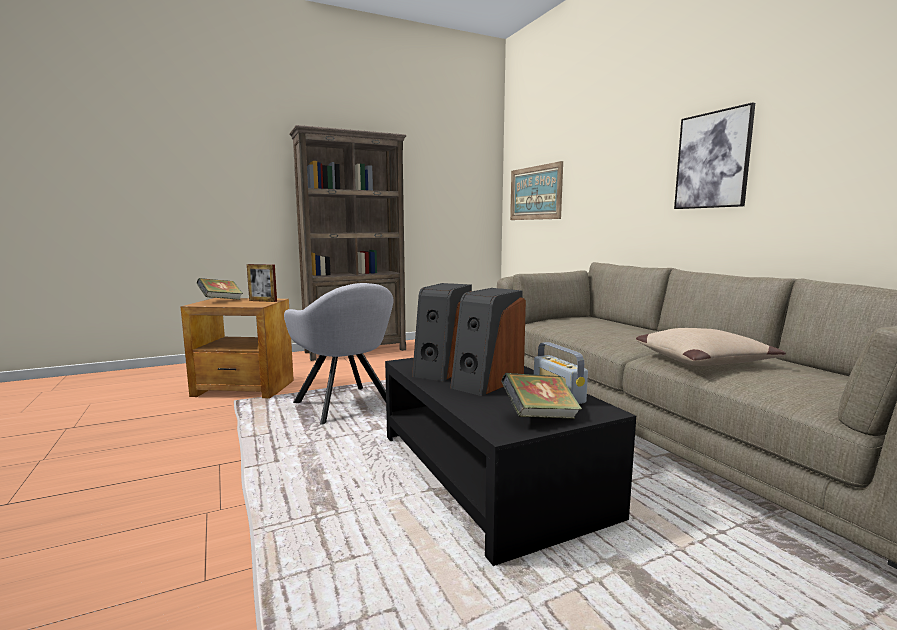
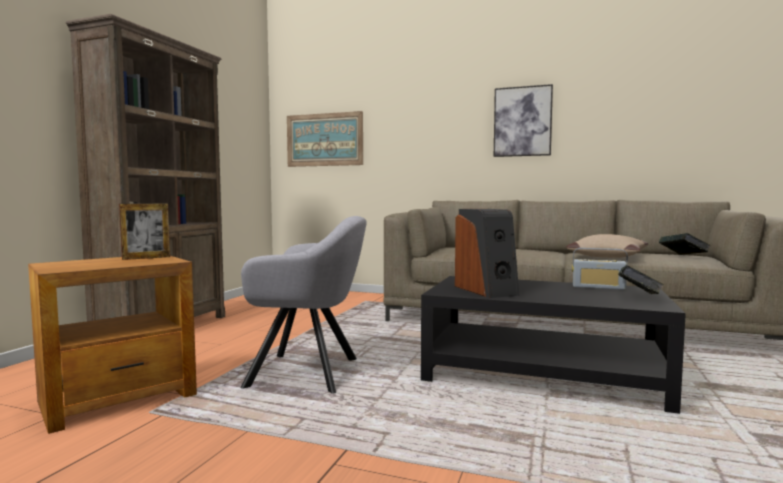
camera: 45 degrees left, 5 degrees down
(221, 300) = (70, 263): book -> book (683, 257)
(487, 382) = (542, 290): speaker -> none

